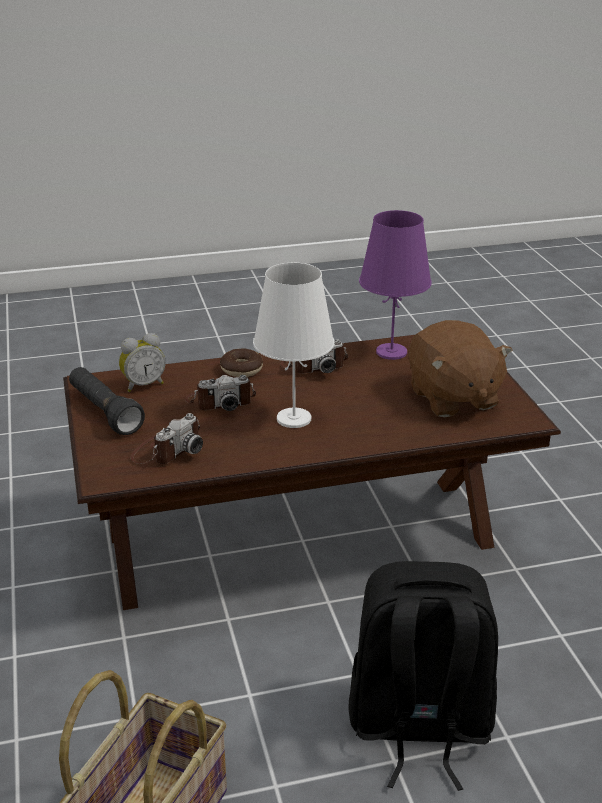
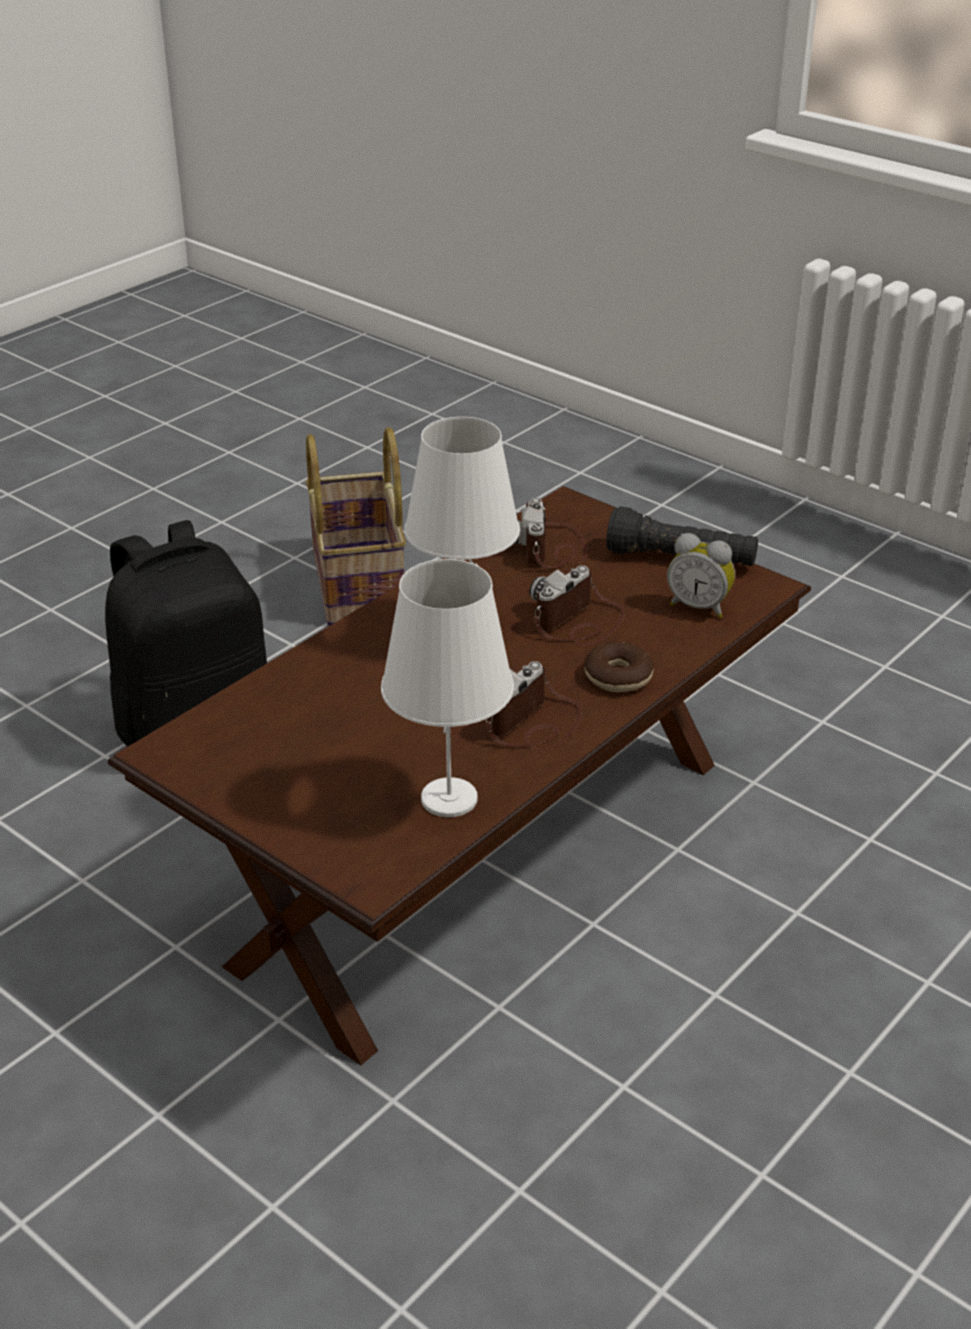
camera: 145 degrees right, 5 degrees up
(143, 385) = (699, 606): alarm clock -> alarm clock turned 90 degrees counterclockwise
(392, 352) = (448, 799): purple table lamp -> white table lamp
(452, 398) = (288, 746): brown plush toy -> none

